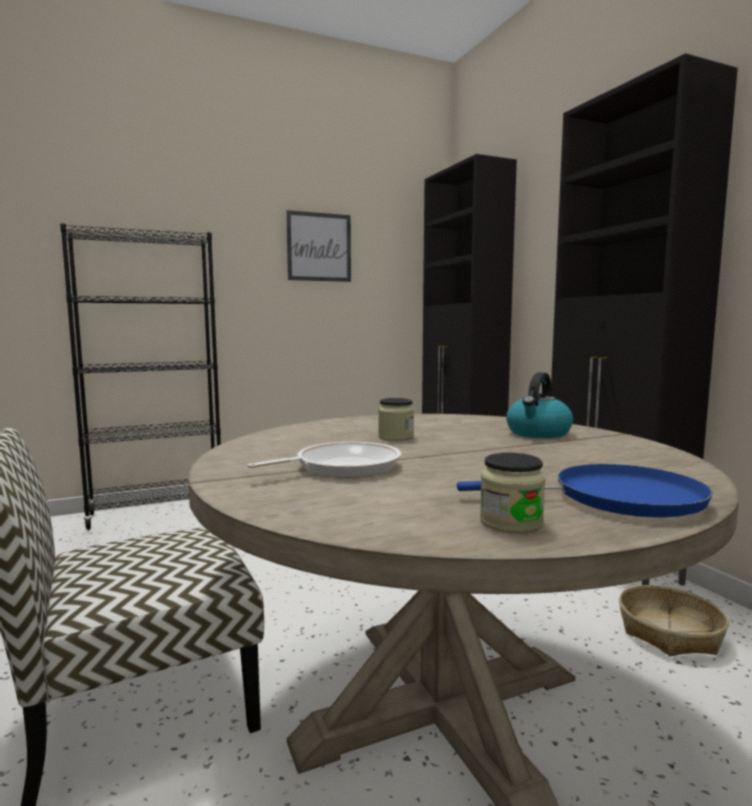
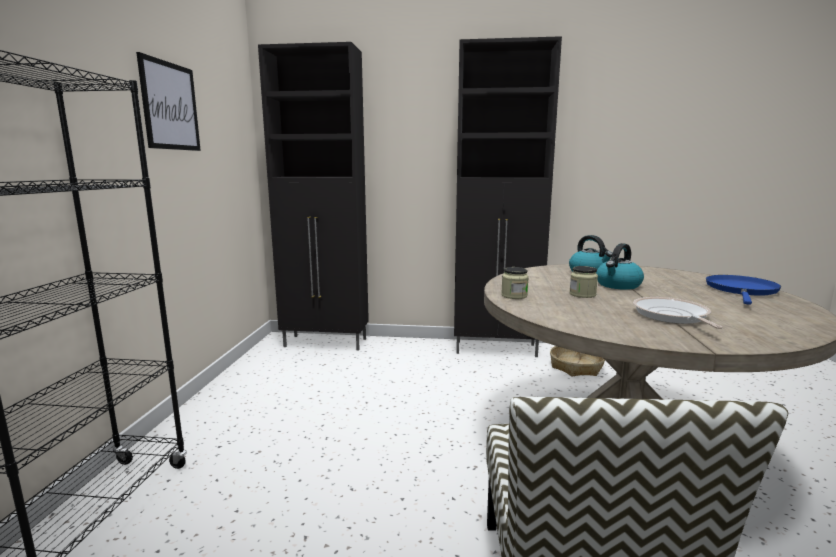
camera: 60 degrees left, 5 degrees up
(483, 445) = (618, 285): none -> kettle
(511, 523) = (787, 309): jar -> jar (514, 296)

